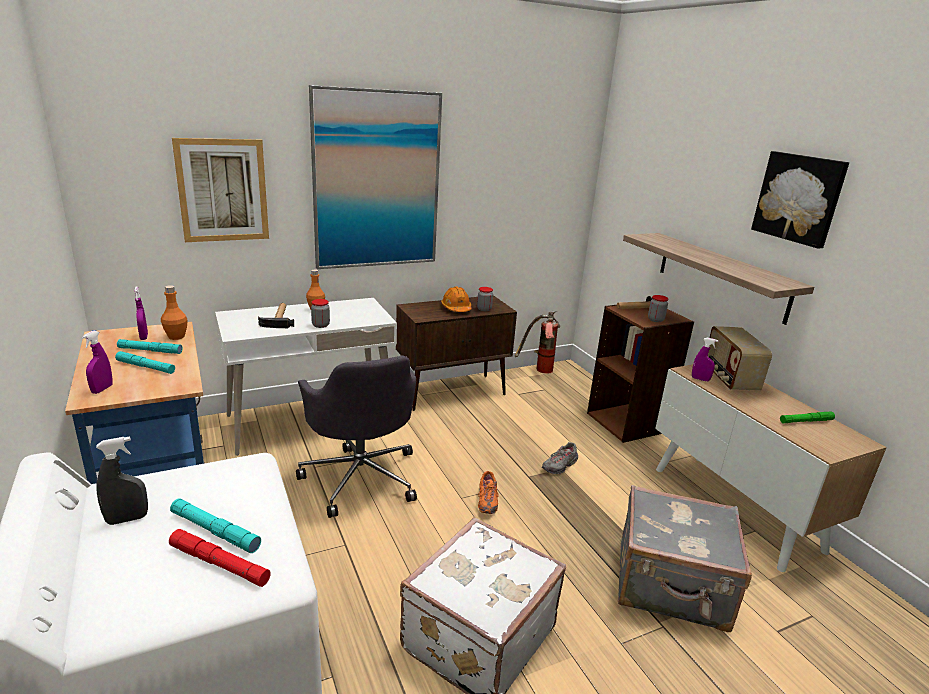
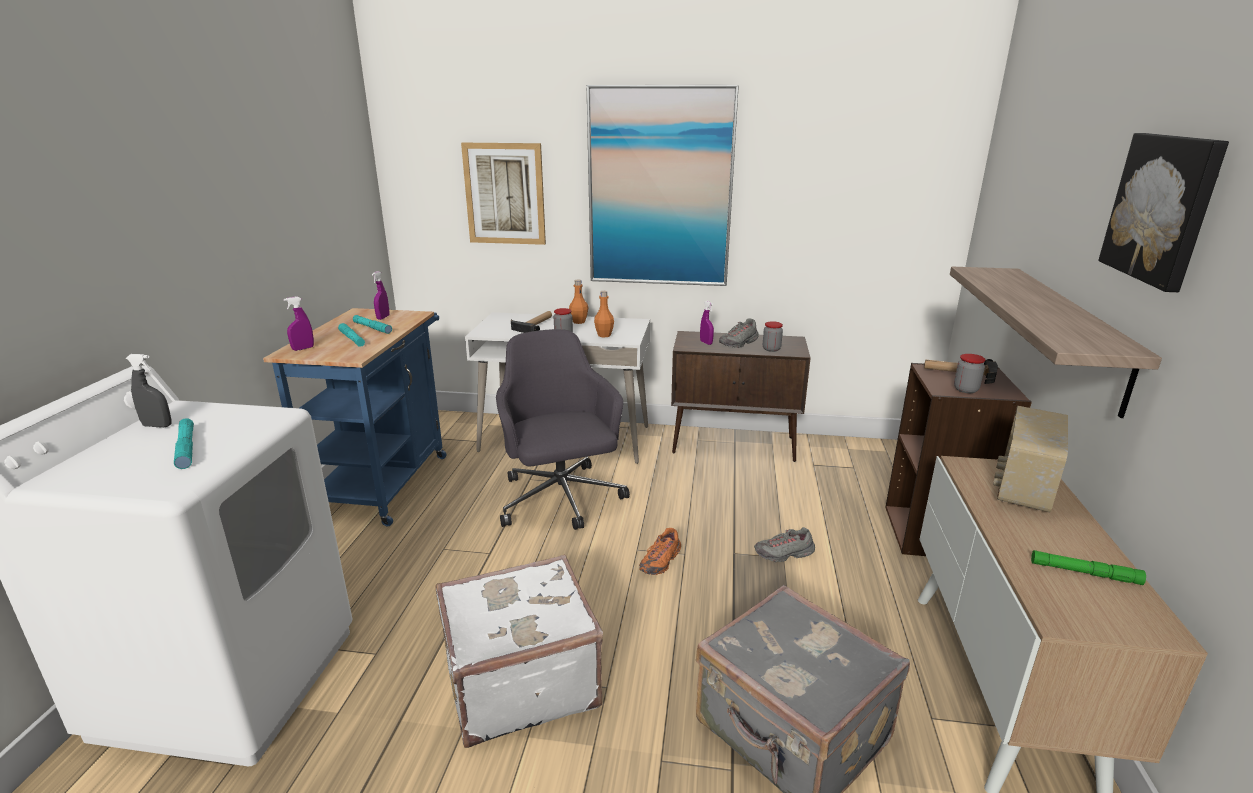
camera: 35 degrees right, 0 degrees up
(176, 337) = (405, 321): orange bottle -> orange bottle (604, 335)
(219, 564) = (154, 469): red flashlight -> none
(361, 477) = (561, 500): grey office chair -> grey office chair turned 150 degrees clockwise
(456, 308) = (738, 343): orange hard hat -> grey shoe
(538, 370) = (868, 445): fire extinguisher -> none
(700, 379) = (969, 478): purple spray bottle -> purple spray bottle (706, 343)

